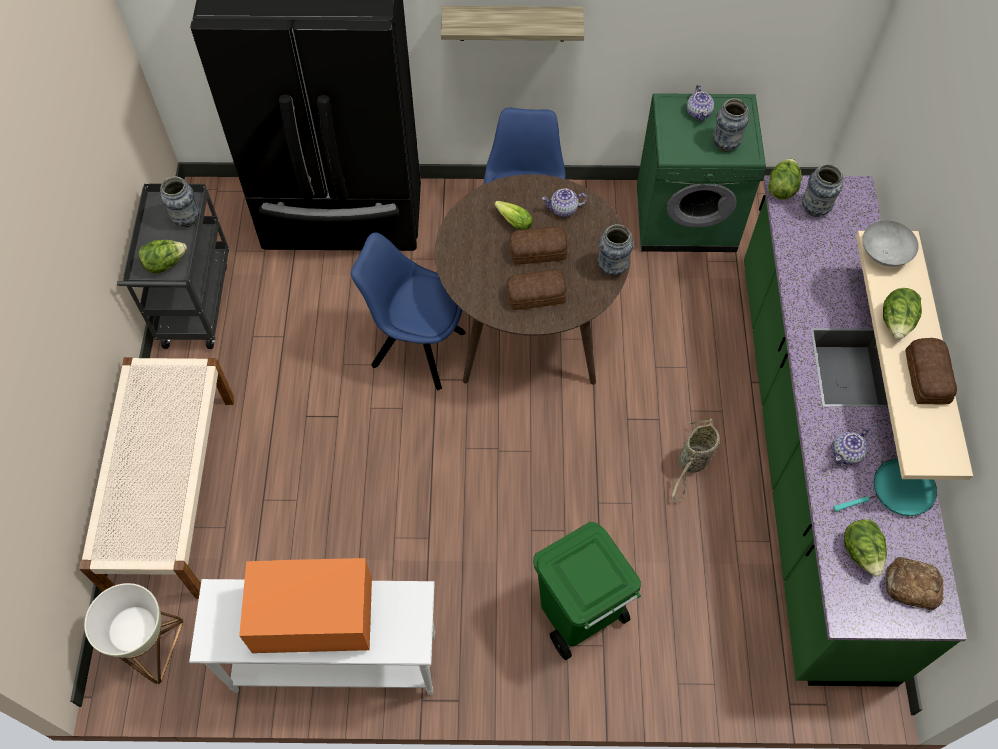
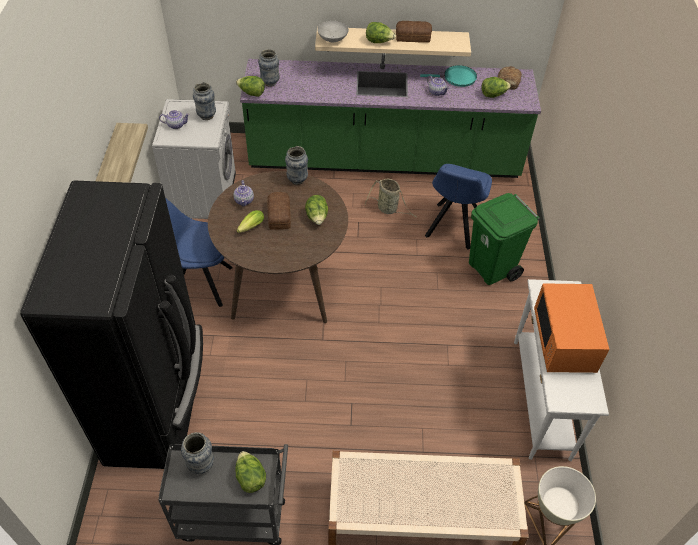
camera: 90 degrees left, 10 degrees down
(417, 349) = (295, 351): blue chair -> blue chair (453, 226)
(537, 296) = (317, 218): bread -> lettuce
(686, 221) = (205, 195): green washing machine -> white washing machine
(898, 491) = (457, 78): turquoise frying pan -> turquoise frying pan turned 105 degrees clockwise

